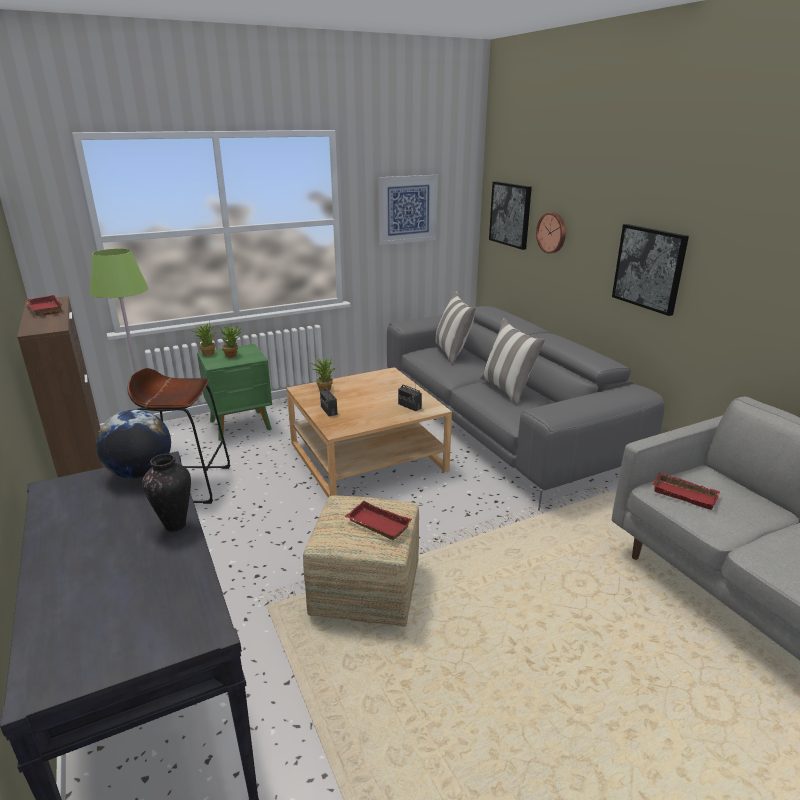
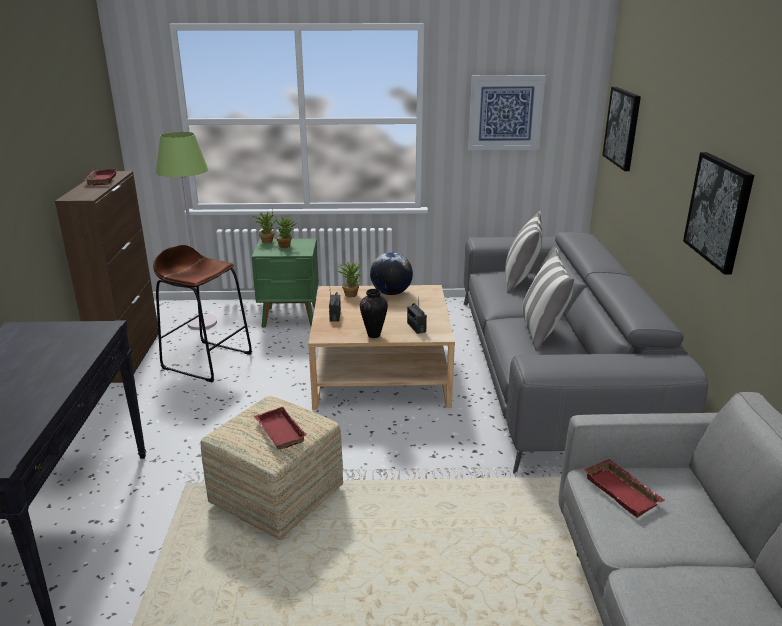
camera: 25 degrees right, 0 degrees up
(140, 473) = (81, 331): globe -> globe (391, 293)
(175, 526) = (60, 379): vase -> vase (374, 335)
(552, 232) = (650, 154): wall clock -> none

